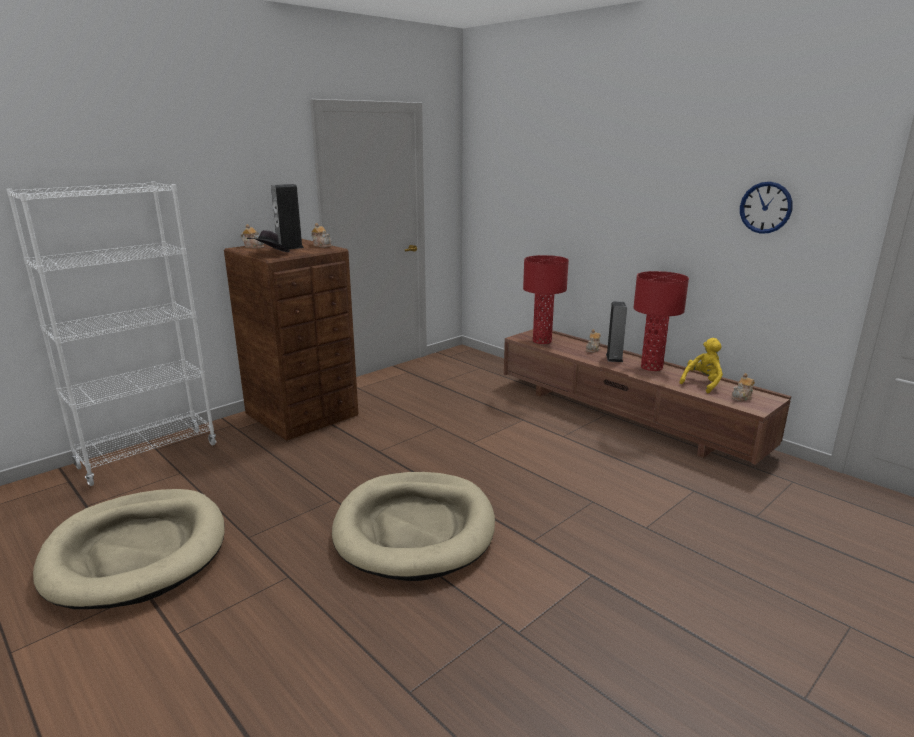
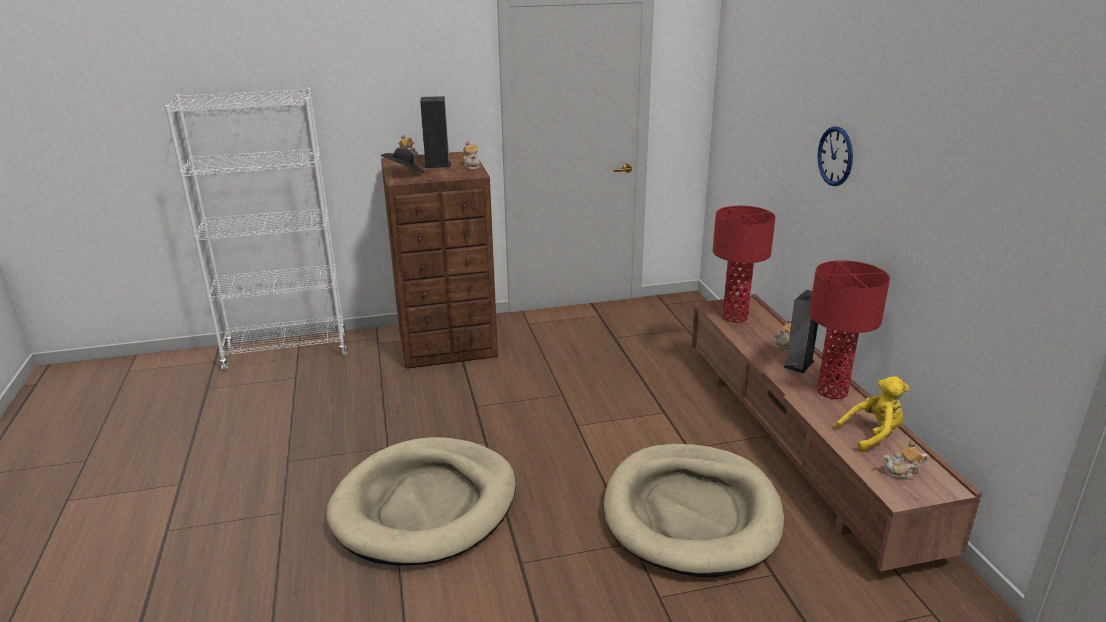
camera: 30 degrees right, 5 degrees up
(137, 552) = (203, 445): beige dog bed -> beige dog bed (691, 513)
(765, 207) = (991, 207): wall clock -> wall clock (835, 156)

